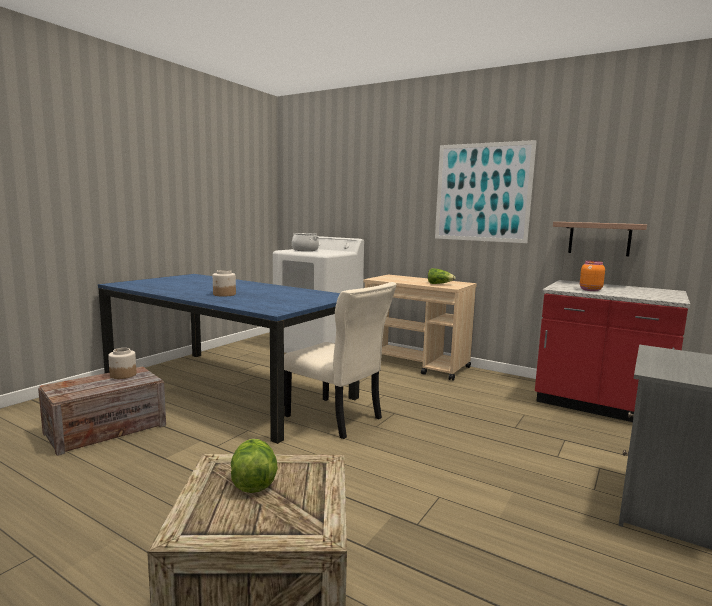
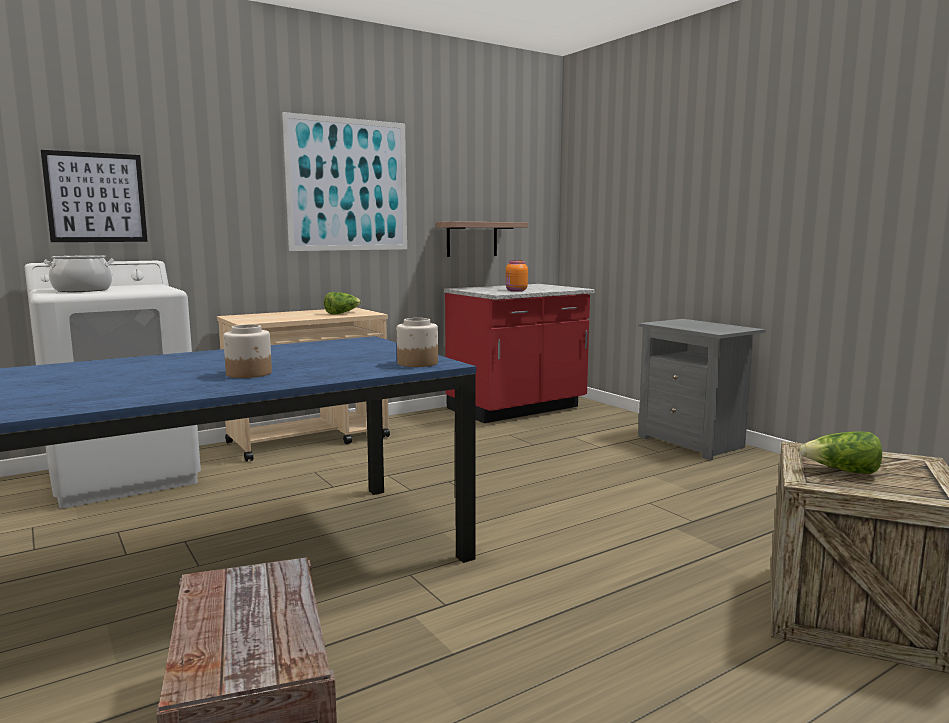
camera: 65 degrees left, 0 degrees up
(123, 375) = (222, 594): jar -> jar (417, 363)
(336, 418) = (431, 513): beige chair -> none
(342, 204) = (96, 197): none -> picture

